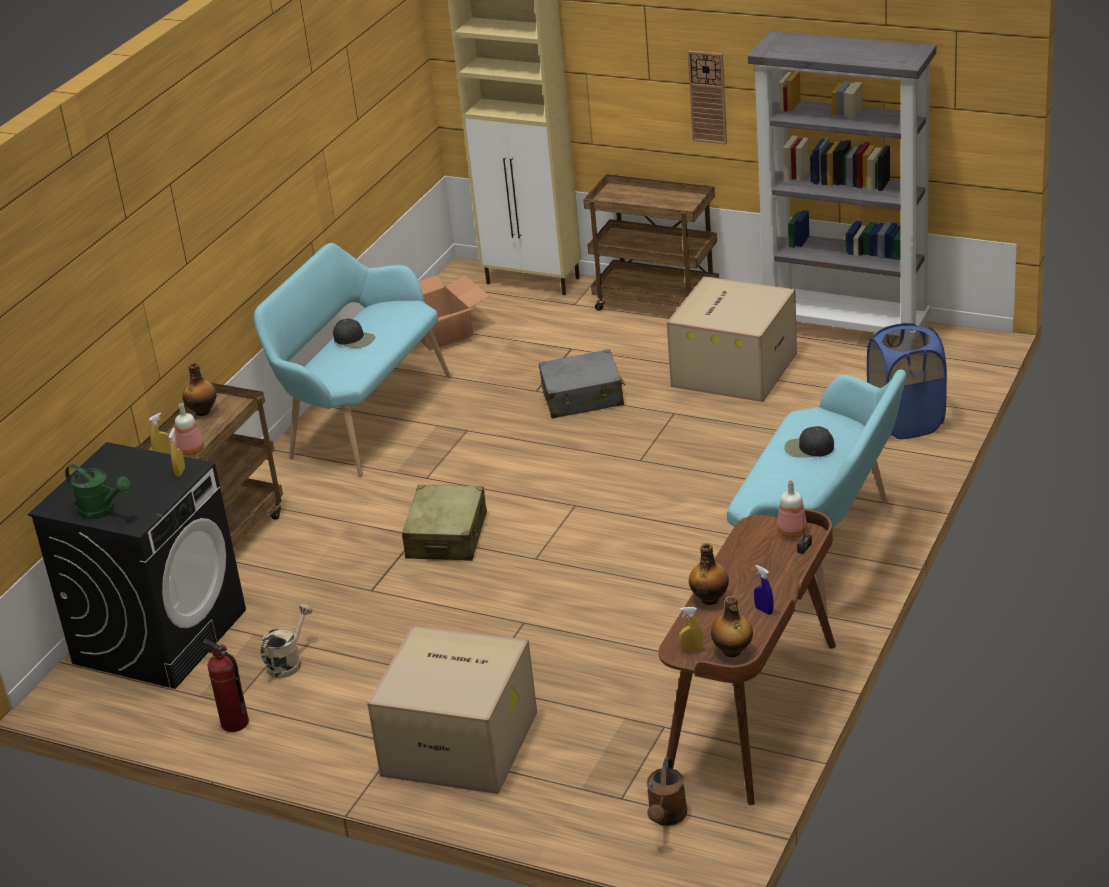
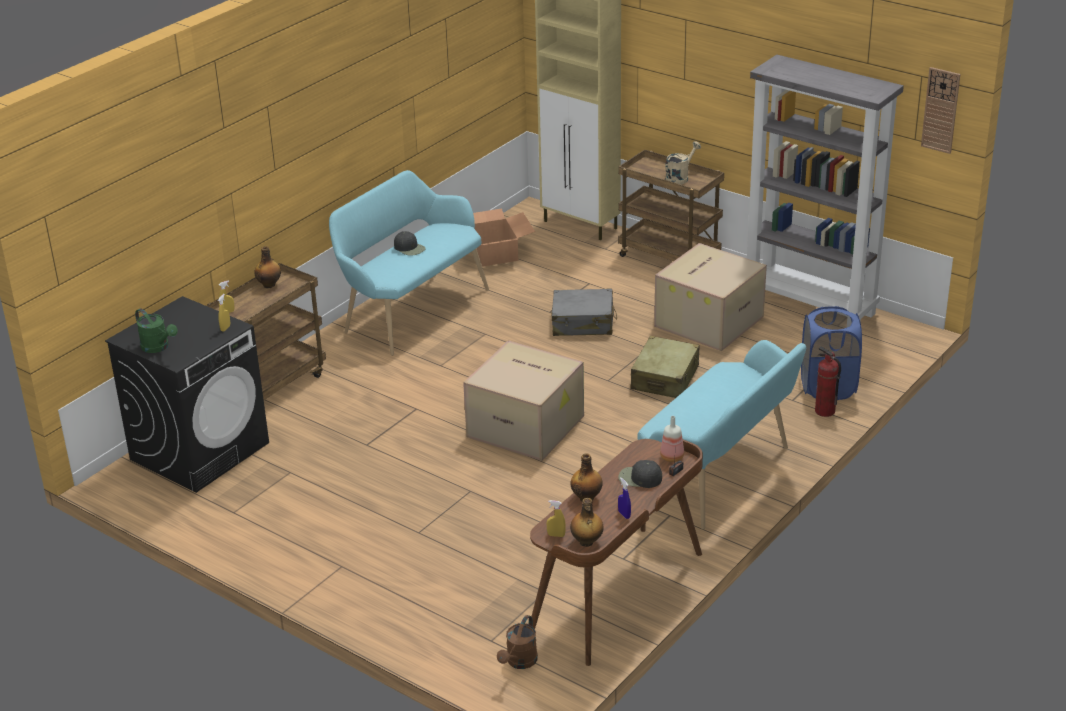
camera: 10 degrees right, 0 degrees up
(192, 450) = (249, 313): bottle -> none
(234, 723) = (228, 527): fire extinguisher -> fire extinguisher (824, 411)
(288, 662) = (285, 488): beige watering can -> beige watering can (679, 178)
(447, 536) = (438, 413): beige suitcase -> beige suitcase (665, 378)
(462, 742) = (389, 574): cardboard box -> cardboard box (527, 426)
(708, 97) = (726, 100): wall clock -> wall clock (940, 110)
(808, 448) = (720, 393): black cap -> black cap (639, 478)

